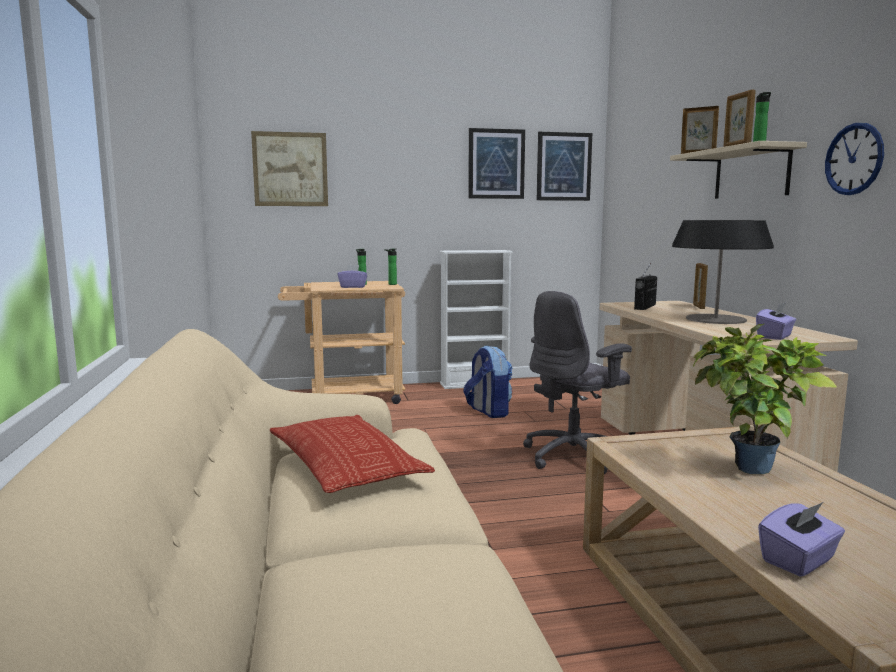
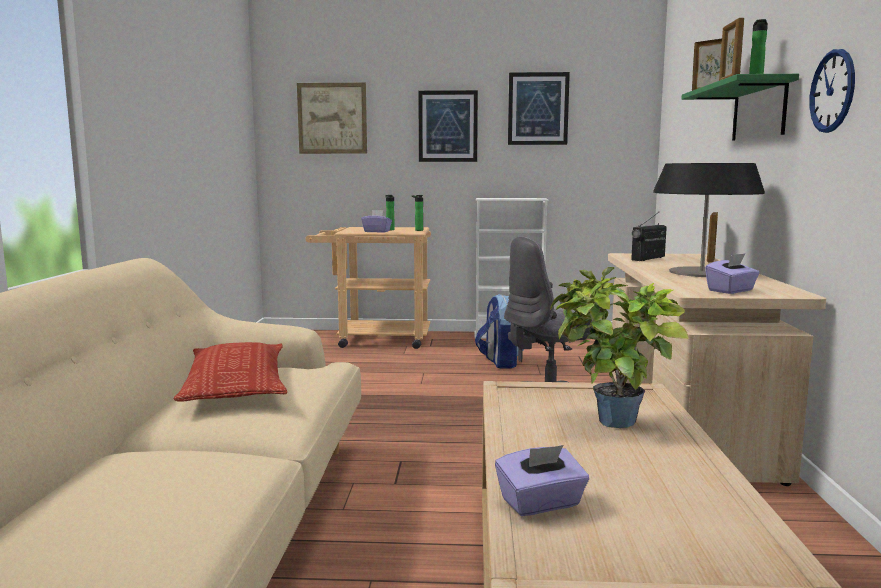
camera: 15 degrees right, 0 degrees up
(563, 166) = (613, 110): picture -> picture (448, 126)
(751, 173) = (759, 111): beige shelf -> green shelf

